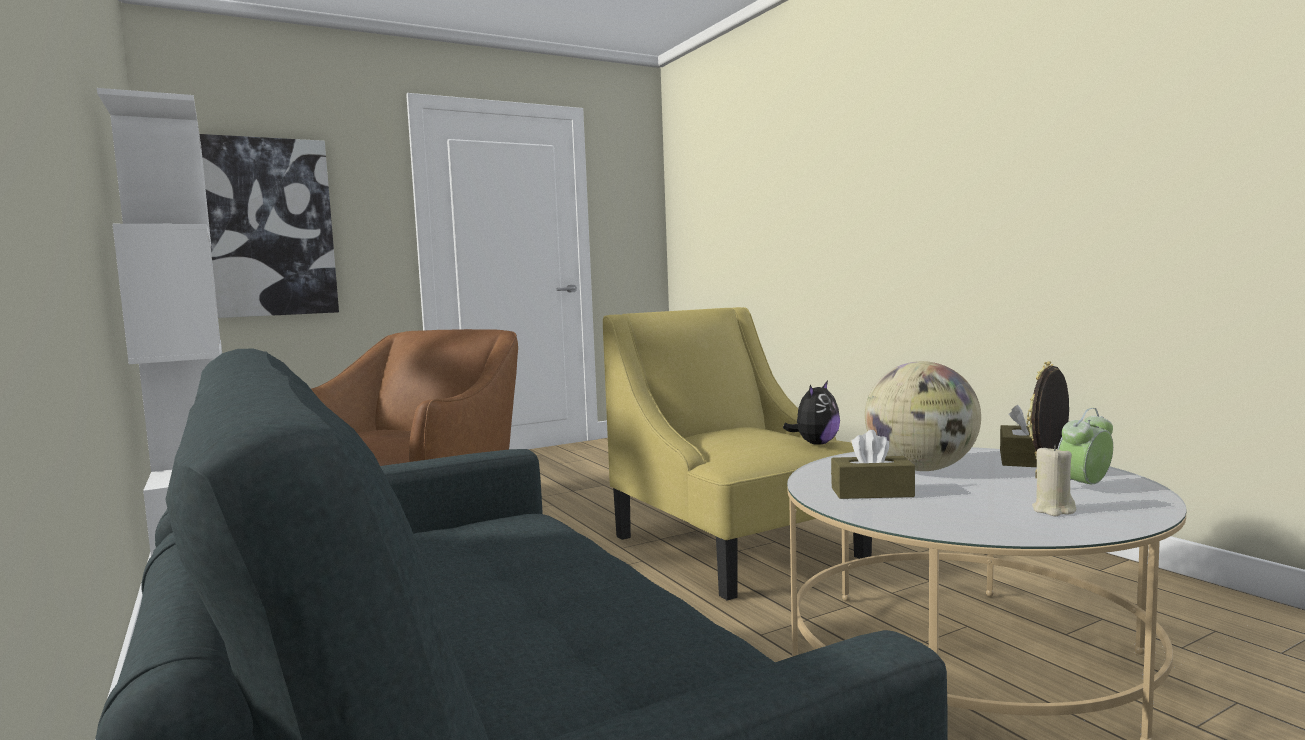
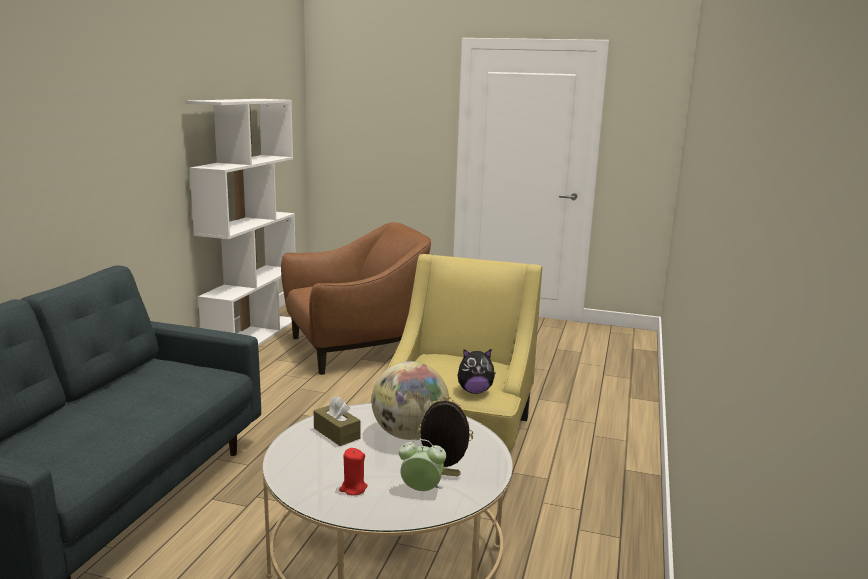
camera: 45 degrees right, 10 degrees up
(268, 228) = (367, 134): picture -> none
(1019, 459) = (480, 458): brown tissue box -> none
(1053, 510) = (353, 488): beige candle -> red candle

